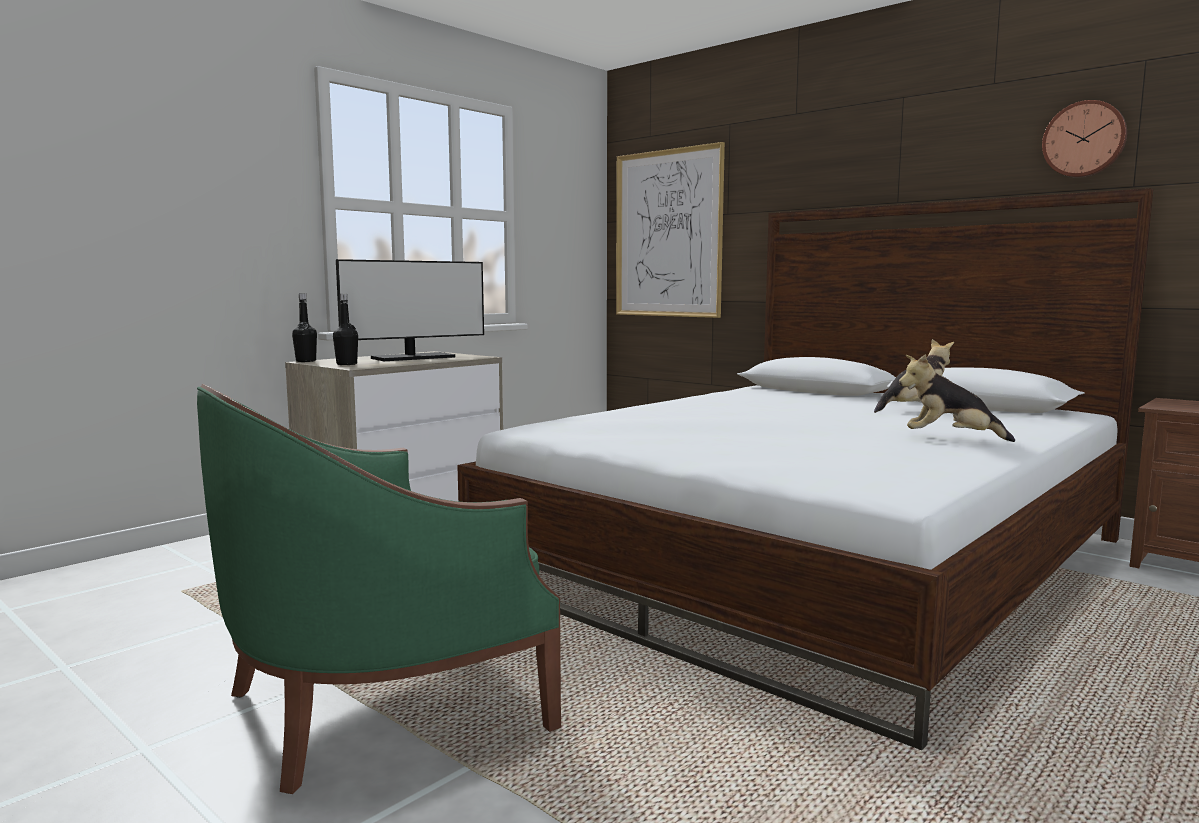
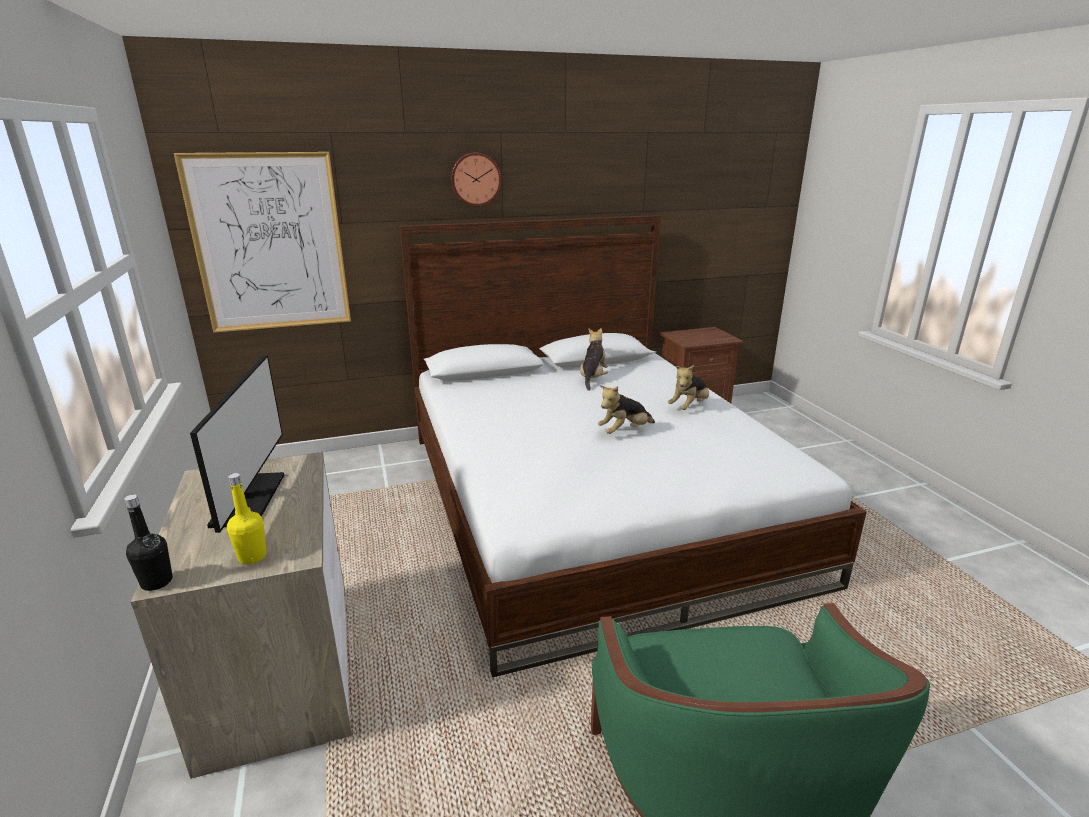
camera: 60 degrees left, 15 degrees up
(346, 364) = (252, 557): black bottle -> yellow bottle
(798, 430) = (624, 431): none -> plush toy
(1084, 139) = (620, 180): wall clock -> wall clock (475, 179)

